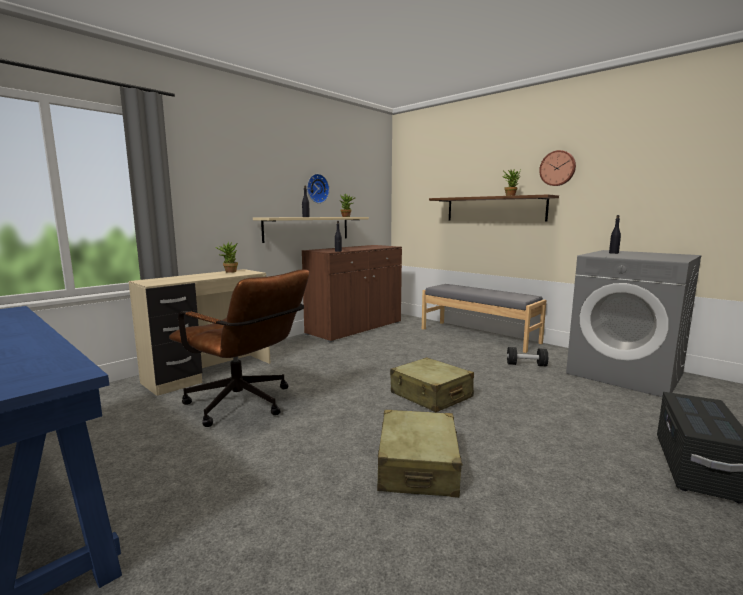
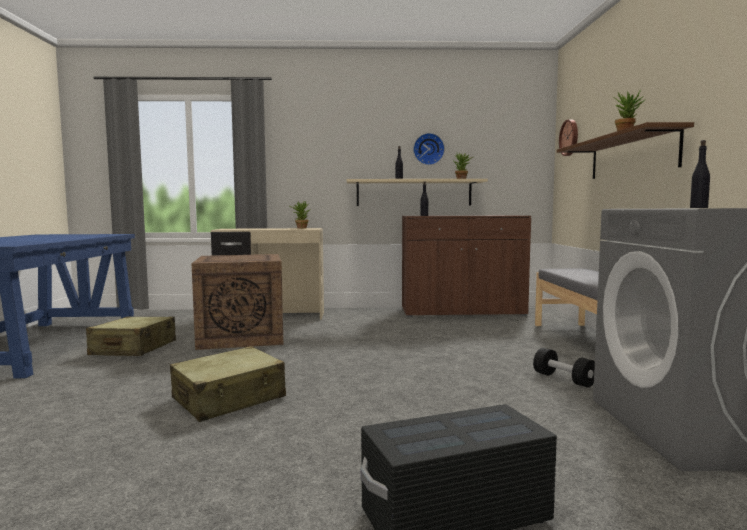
camera: 45 degrees right, 5 degrees down
(245, 405) = (240, 337): brown office chair -> crate
(431, 395) = (373, 369): beige suitcase -> beige suitcase (133, 349)
(558, 168) = (693, 78): wall clock -> wall clock (570, 137)

